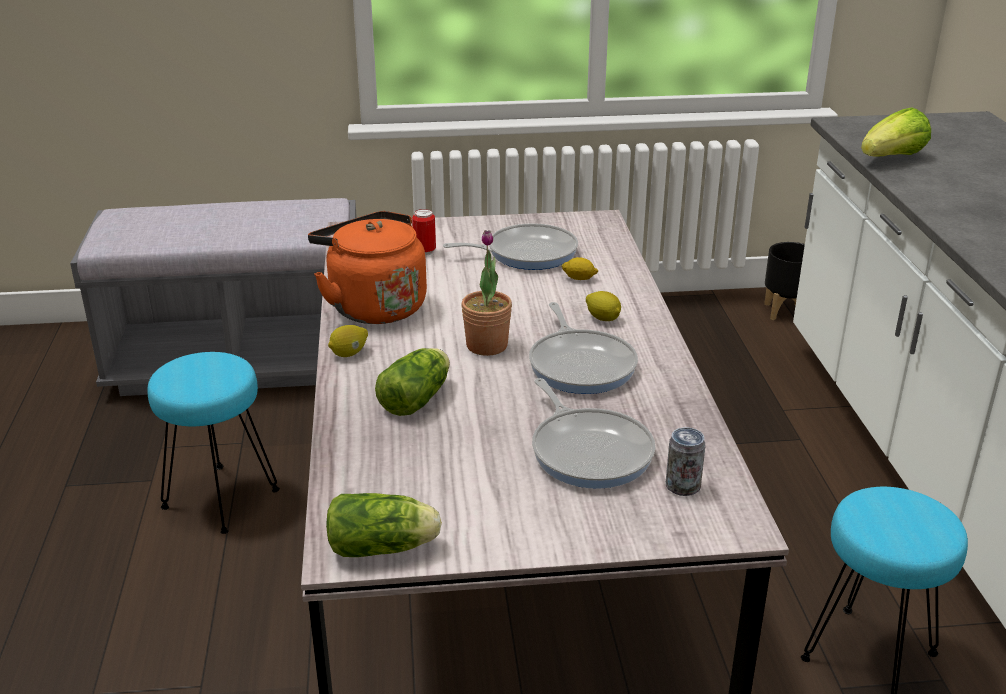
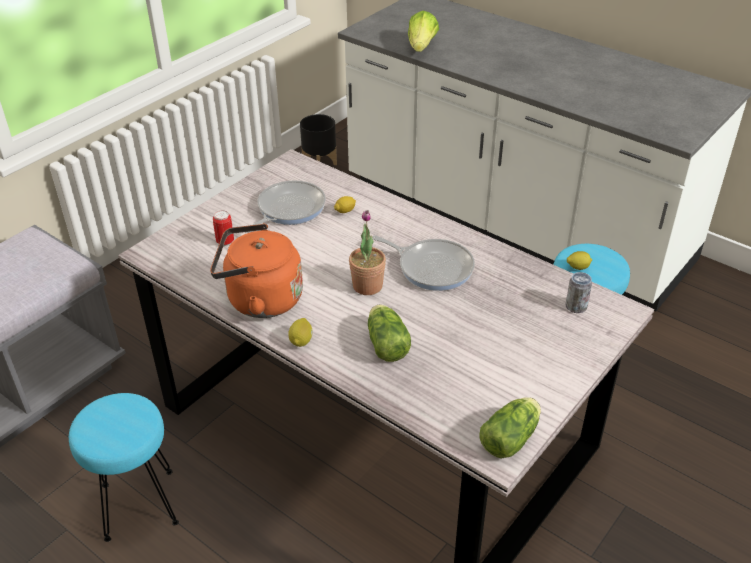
camera: 45 degrees left, 10 degrees up
(589, 451) = (512, 316): frying pan -> none
(603, 318) = (398, 231): lemon -> lemon (578, 267)

